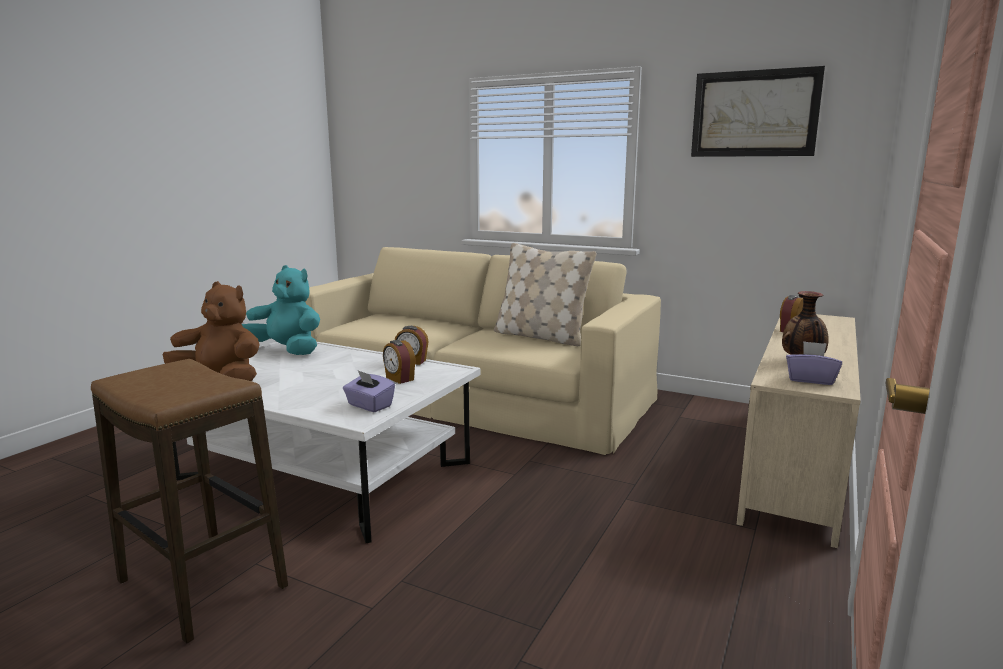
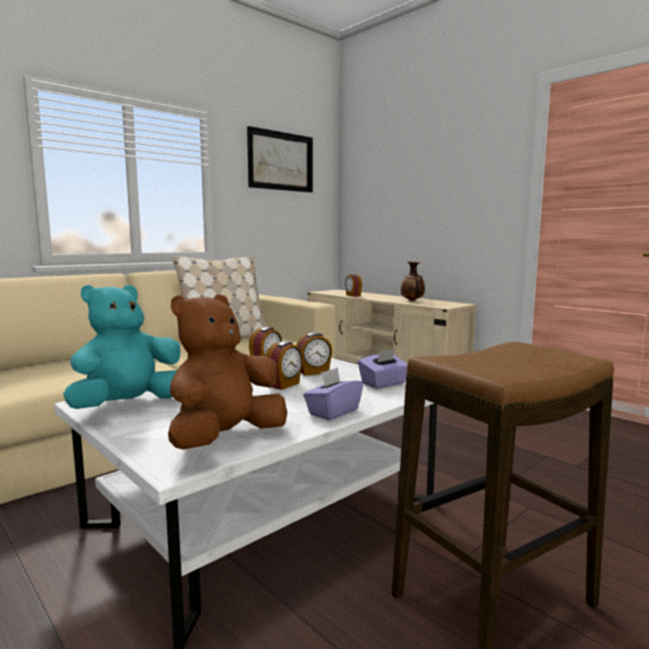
camera: 70 degrees left, 5 degrees down
(352, 376) = (284, 385): none -> alarm clock
(810, 379) = (444, 304): purple tissue box -> purple tissue box (333, 412)

